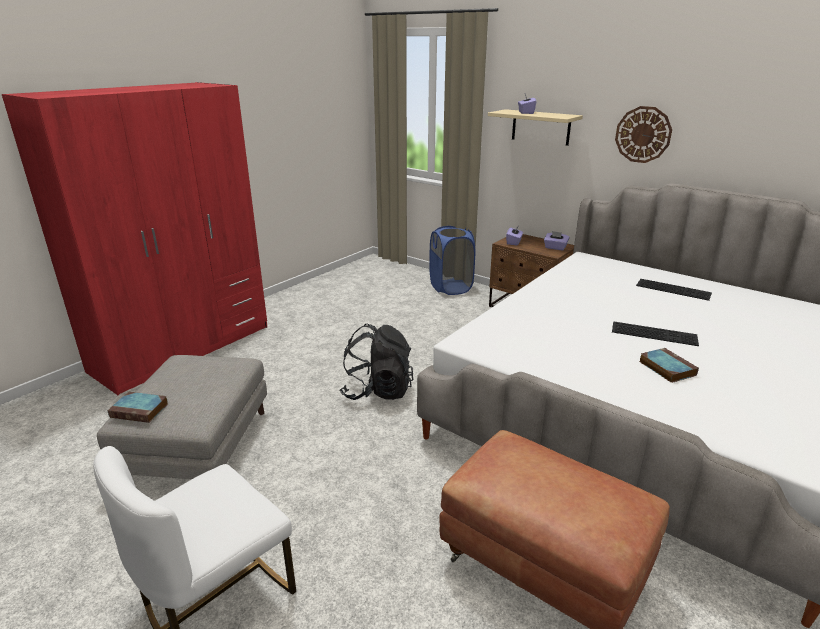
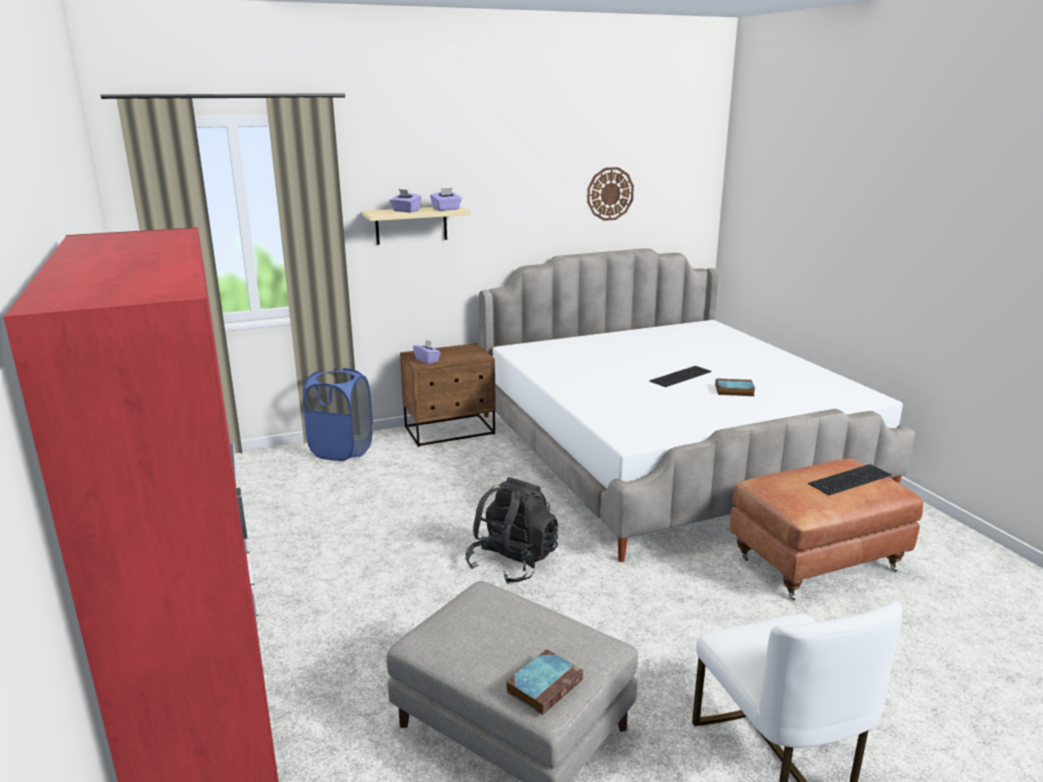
camera: 60 degrees left, 5 degrees down
(555, 248) = (468, 351): purple tissue box -> purple tissue box (446, 209)
(643, 134) = (520, 215): wall clock -> wall clock (610, 193)
(674, 289) = (614, 345): keyboard -> keyboard (849, 478)

